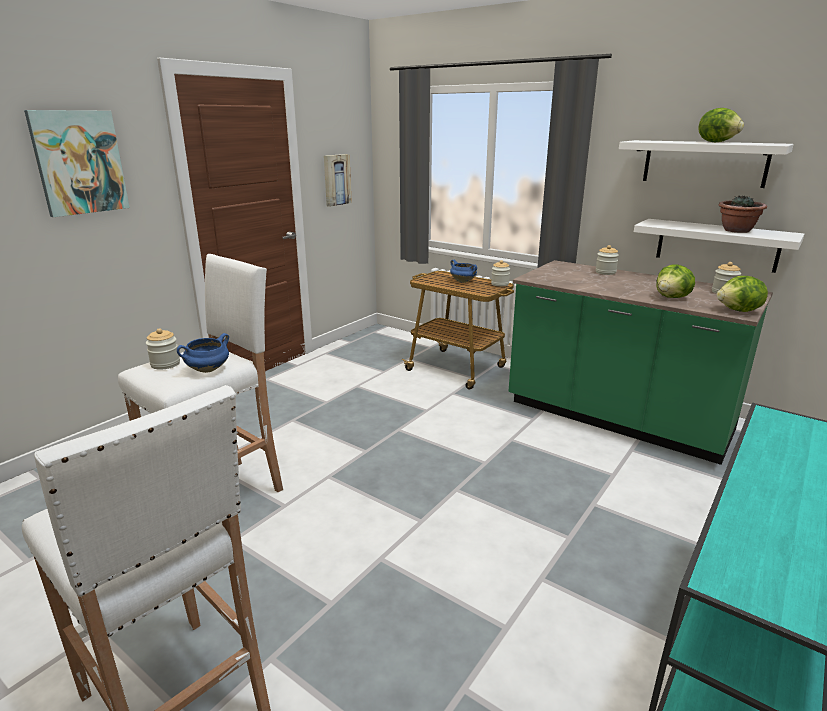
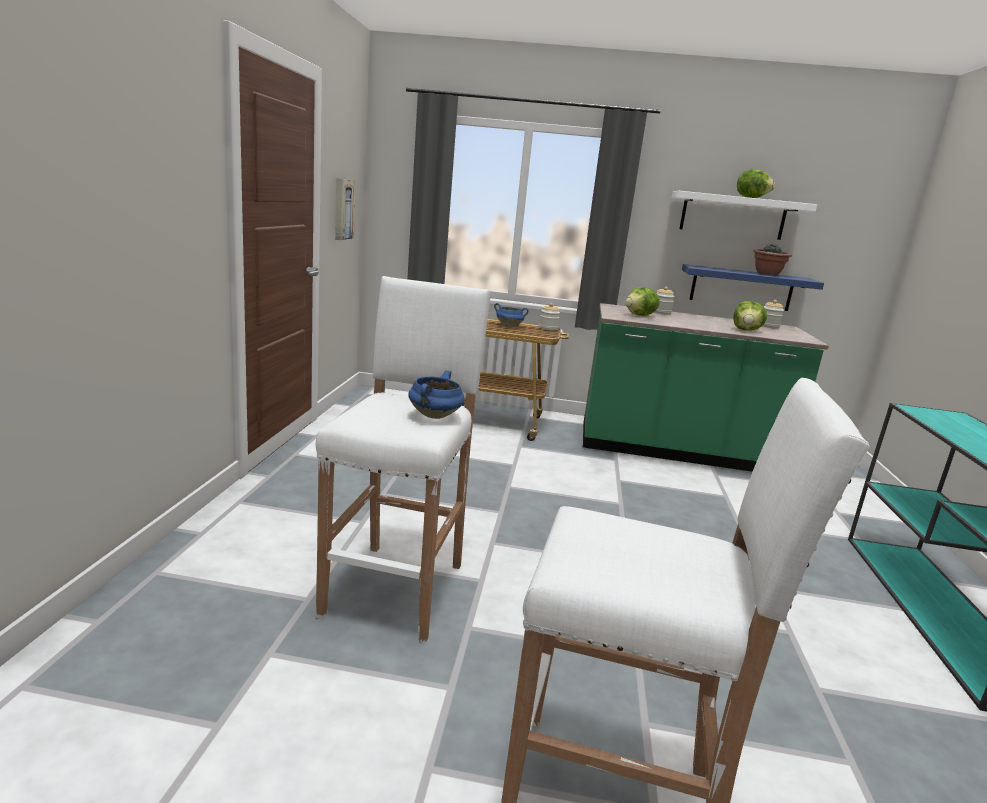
camera: 30 degrees left, 5 degrees down
(79, 162) = (150, 143): picture -> none
(165, 364) = (371, 414): jar -> none
(717, 245) = (741, 288): white shelf -> blue shelf
(739, 311) = (805, 338): lettuce -> lettuce (640, 315)

